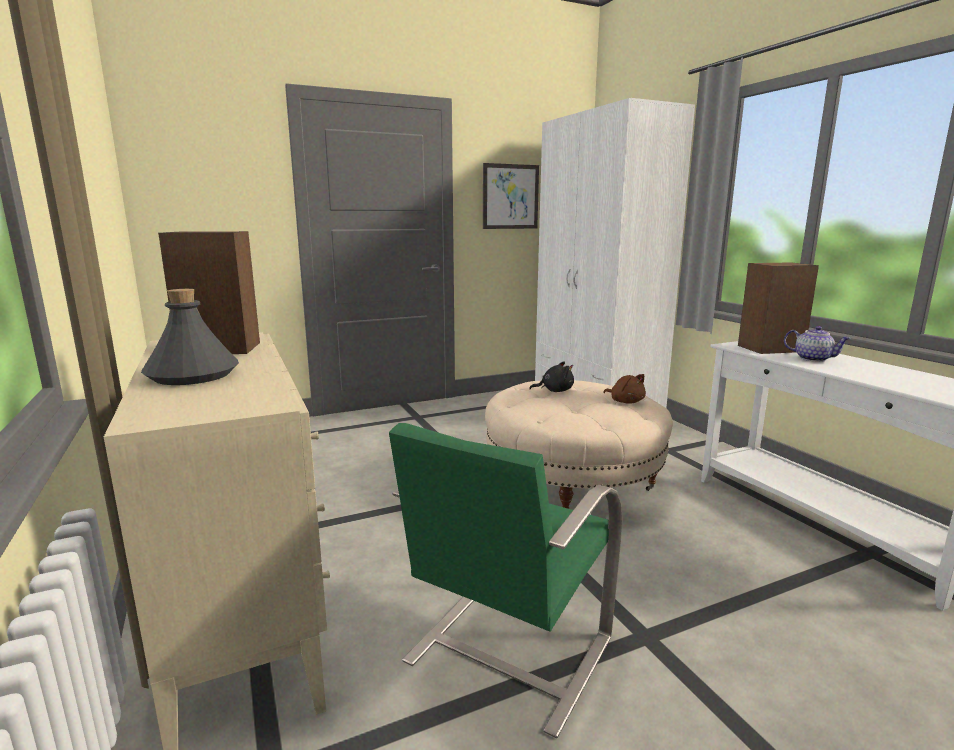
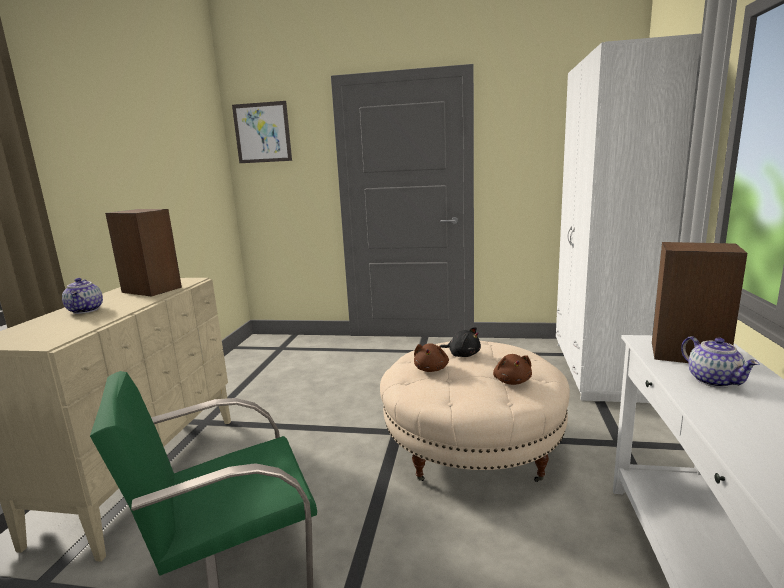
camera: 35 degrees right, 0 degrees up
(193, 375) = (86, 310): grey bottle -> teapot
(510, 196) = (536, 150): picture -> picture (262, 132)
(549, 405) = (431, 369): none -> brown plush toy

